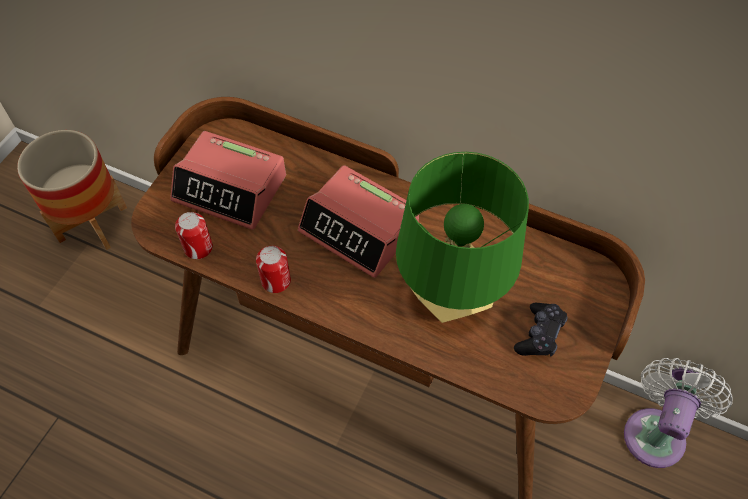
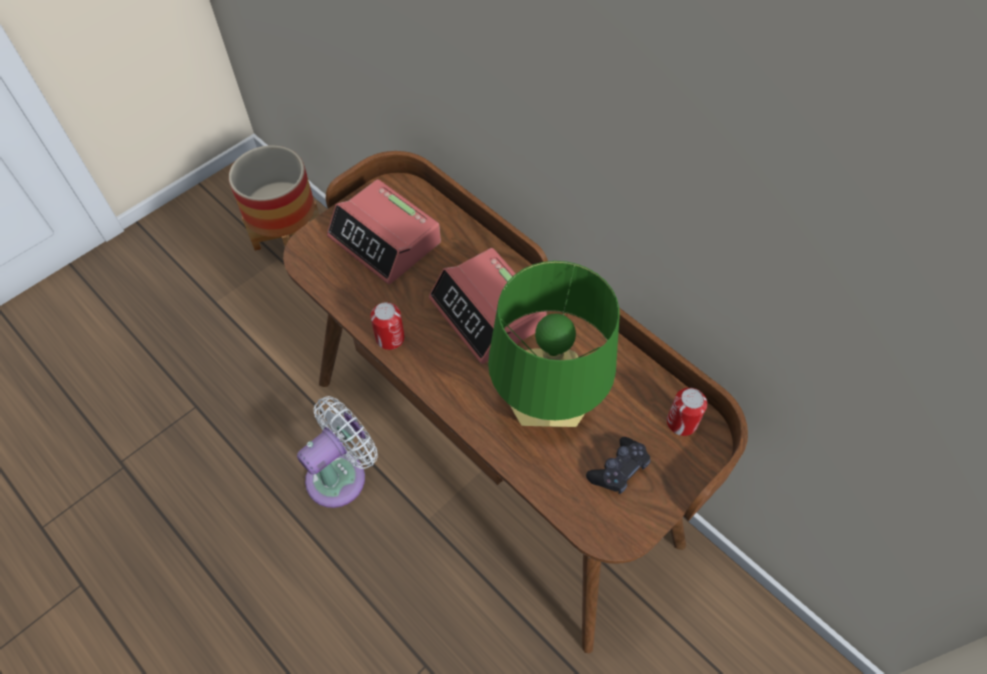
camera: 20 degrees right, 0 degrees up
(198, 248) = (334, 286): can -> can (681, 422)
(656, 431) = (756, 619): white fan -> white fan (341, 474)

